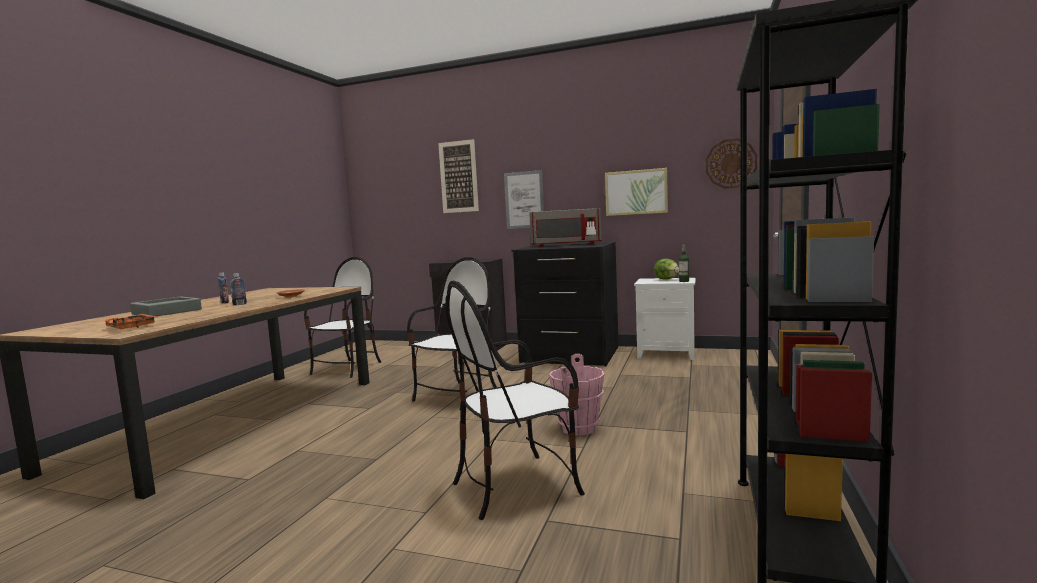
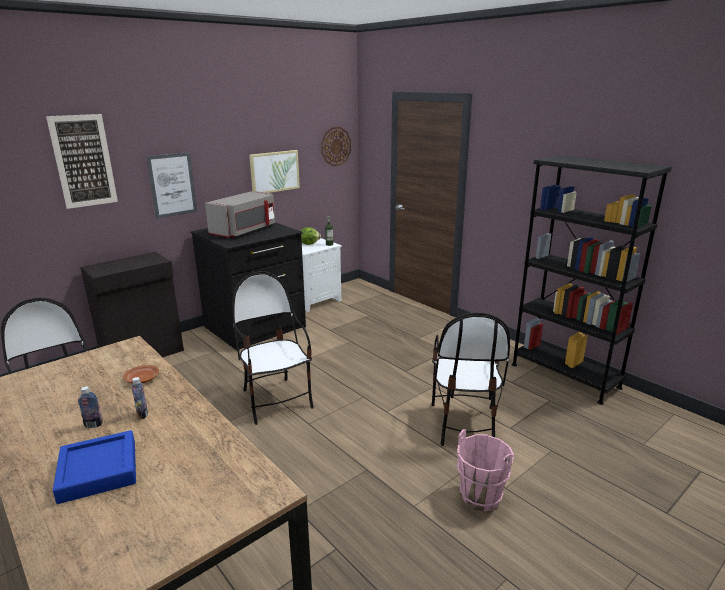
camera: 60 degrees left, 15 degrees up
(130, 327) = (220, 493): orange tray -> none
(167, 312) = (98, 471): grey tray -> blue tray
(579, 428) = (404, 377): pink bucket -> pink bucket (480, 497)

